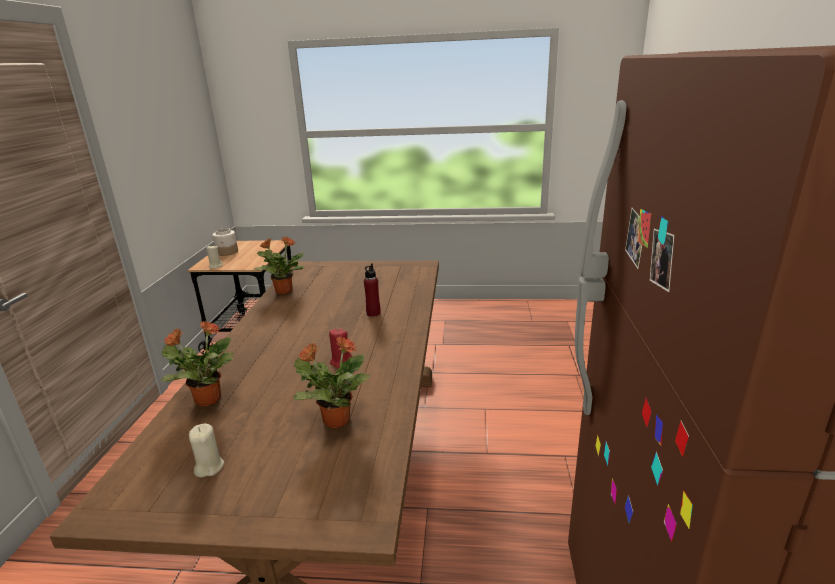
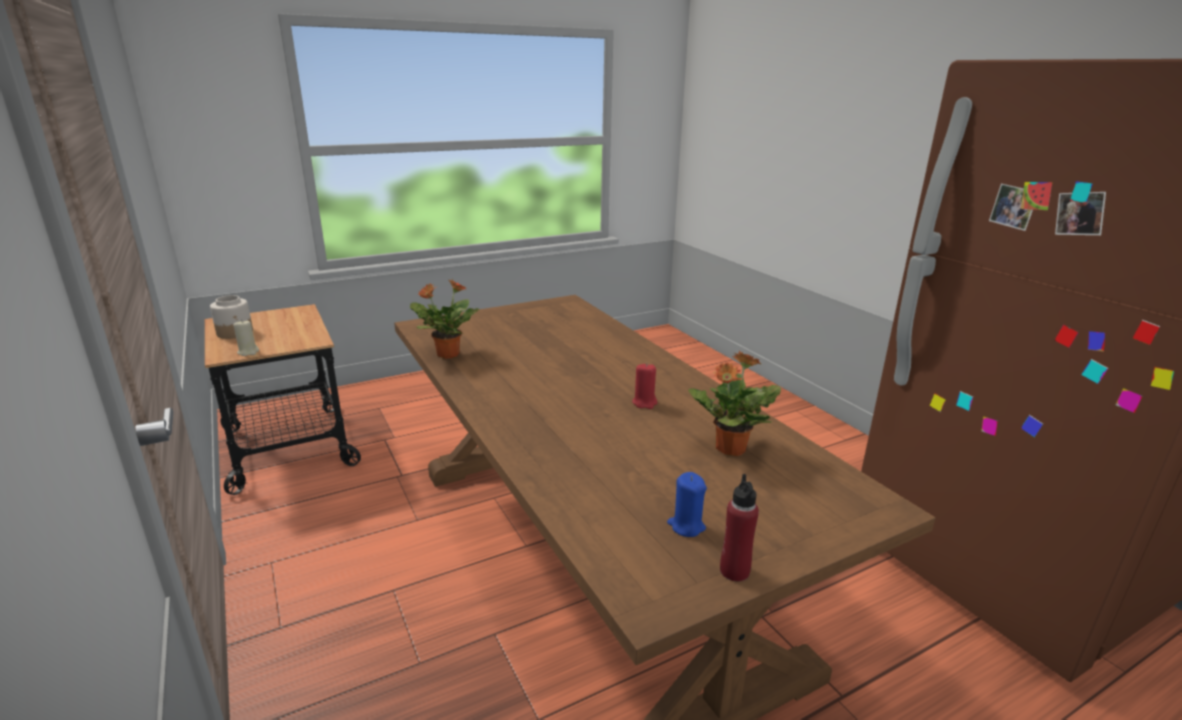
camera: 35 degrees left, 0 degrees up
(207, 399) = (566, 475): potted plant -> none
(209, 467) = (686, 526): beige candle -> blue candle
(373, 313) = (597, 354): red bottle -> red bottle (734, 571)

